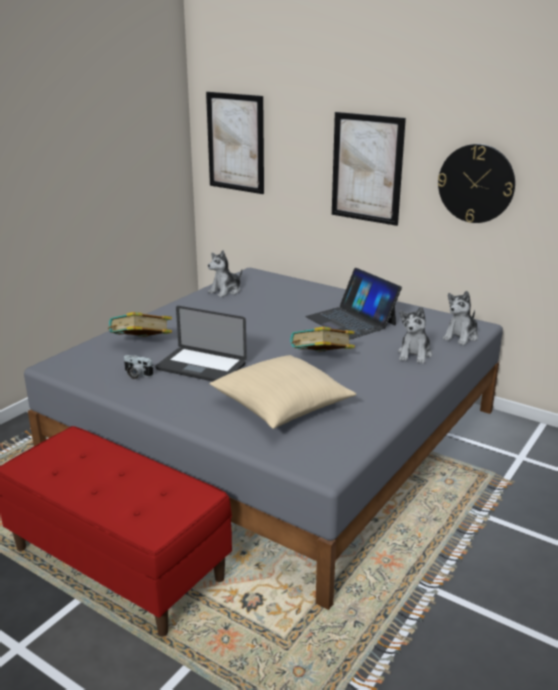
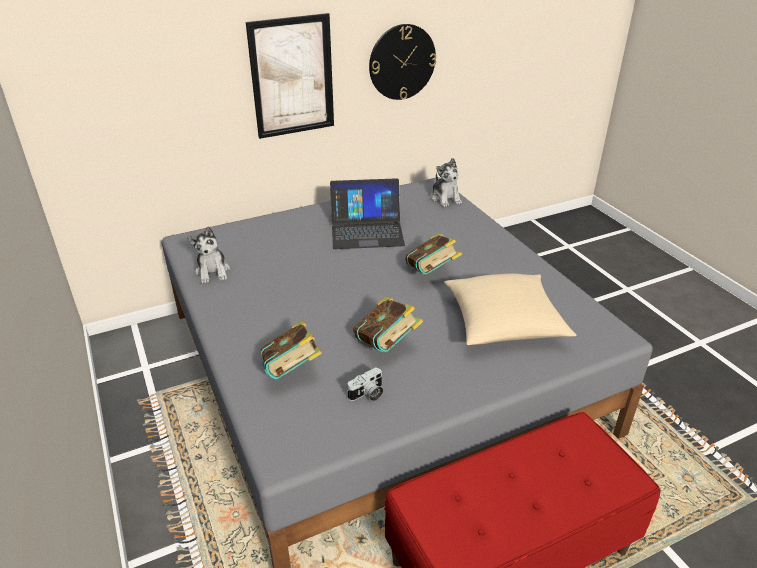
camera: 60 degrees left, 10 degrees up
(201, 367) = (387, 344): laptop -> book
(235, 142) = (100, 92): picture -> none
(414, 354) = (459, 228): plush toy -> none

